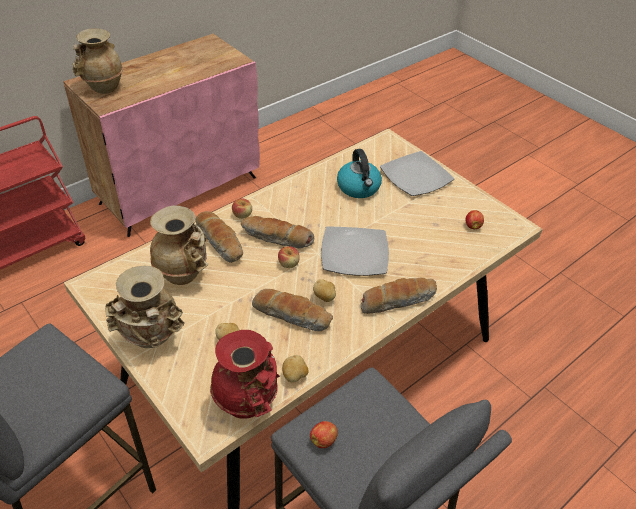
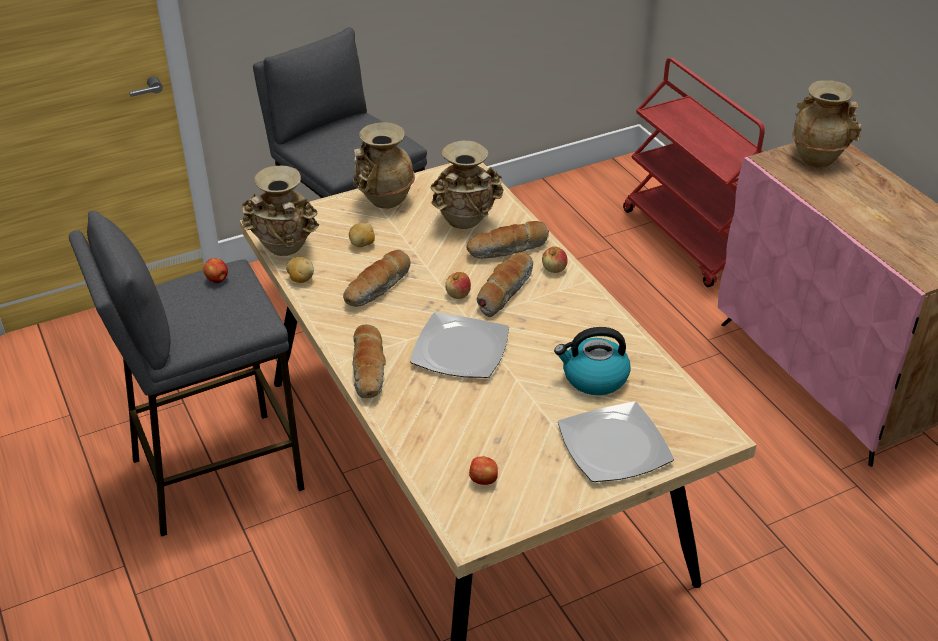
camera: 105 degrees right, 5 degrees down
(248, 402) = (285, 249): red vase -> beige vase
(324, 297) = (396, 314): potato -> none

